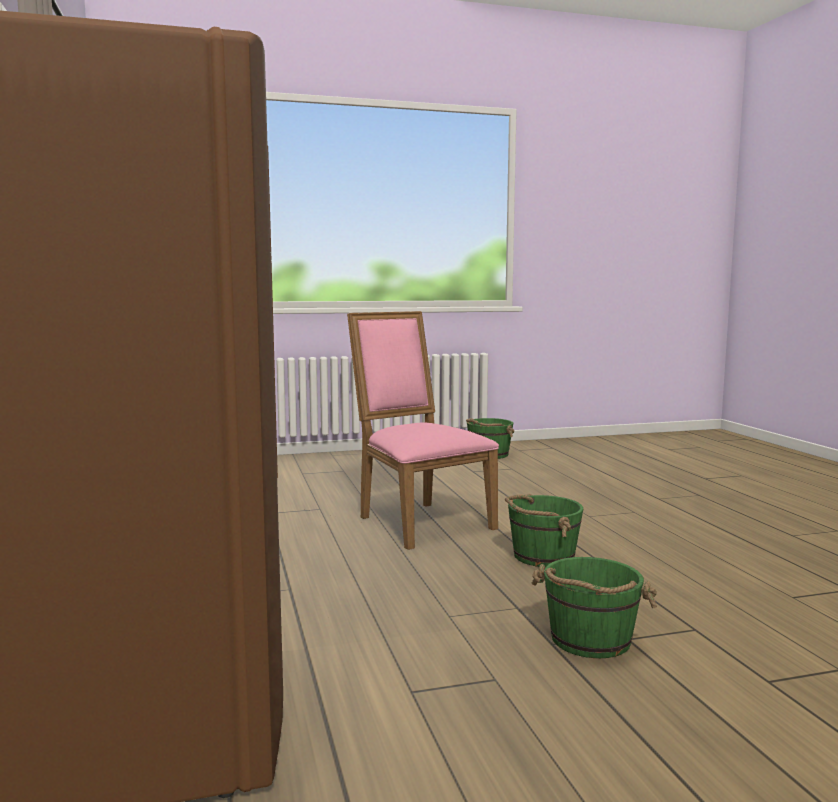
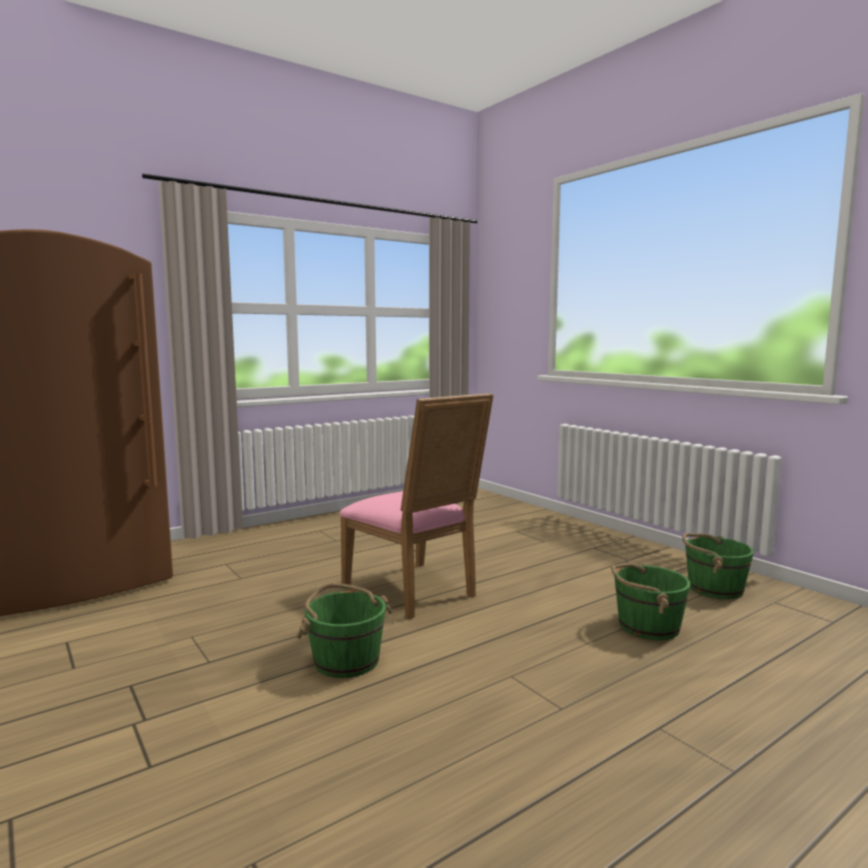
camera: 70 degrees right, 0 degrees up
(419, 521) = (416, 592): pink chair -> pink chair turned 105 degrees clockwise
(589, 640) = (133, 703): green bucket -> green bucket (647, 626)

